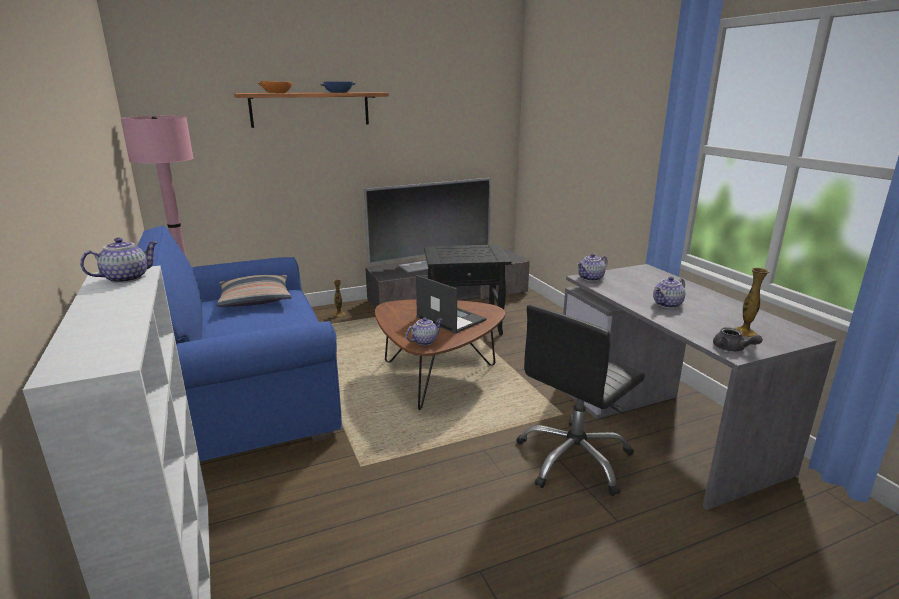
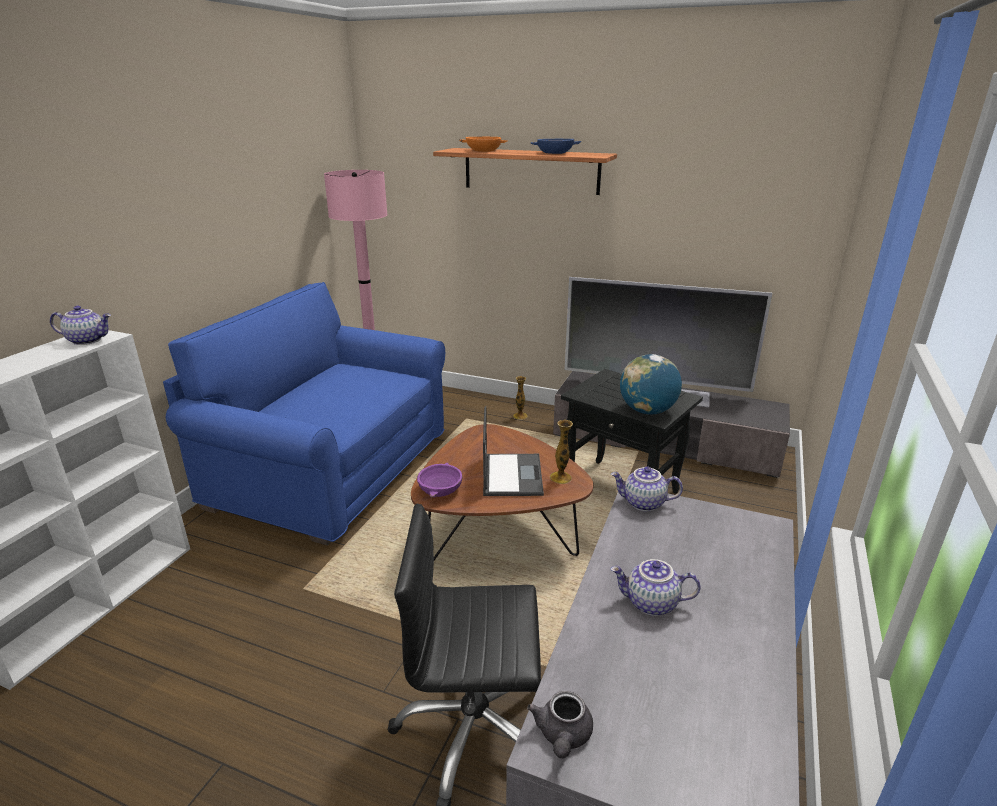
camera: 45 degrees right, 5 degrees up
(255, 299) = (365, 377): pillow -> none
(424, 341) = (439, 489): teapot -> purple bowl
(488, 257) = (647, 411): none -> globe
(744, 332) = (654, 727): vase -> vase (560, 478)

